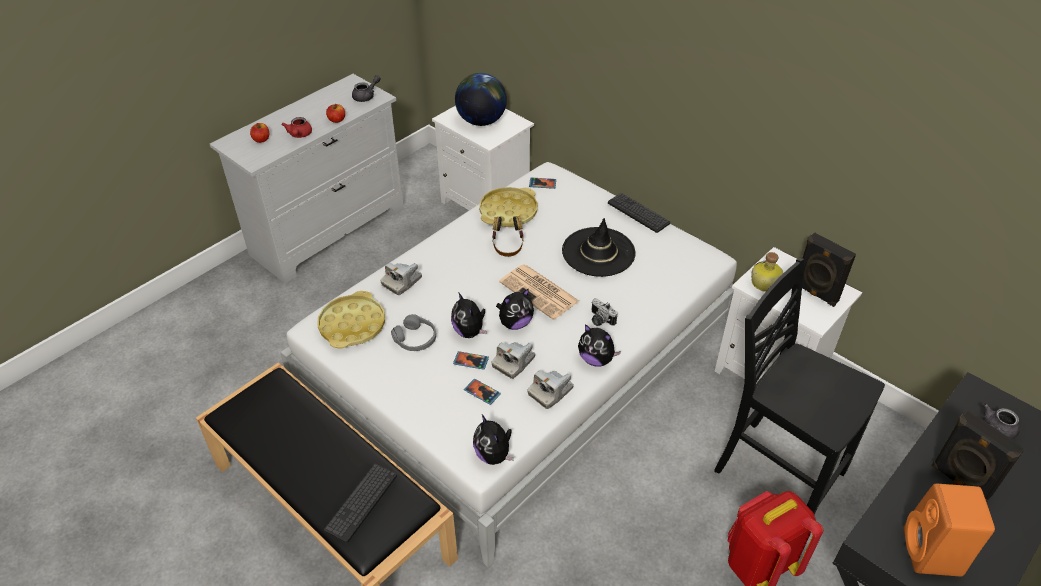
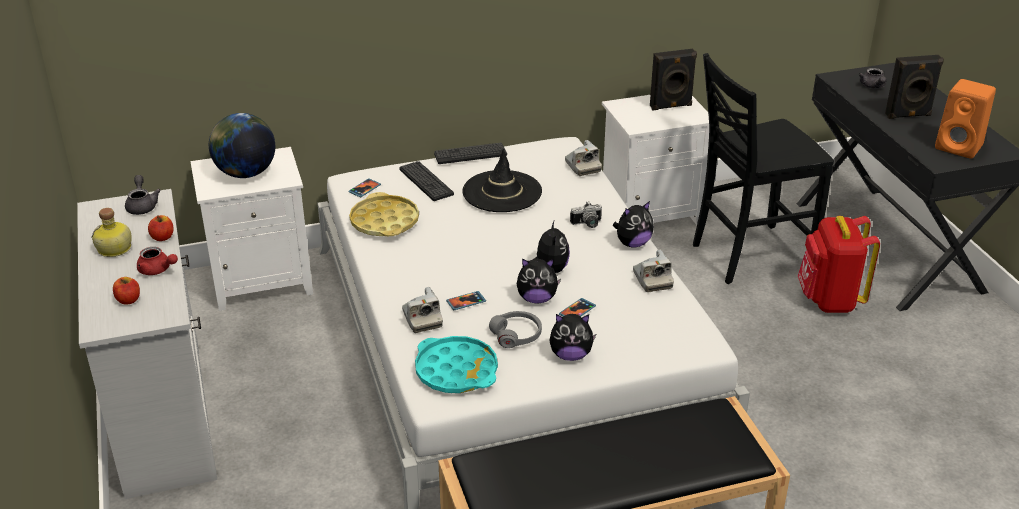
camera: 60 degrees left, 10 degrees down
(352, 325) = (456, 371): yellow tray -> turquoise tray
(361, 502) = (695, 442): keyboard -> keyboard (426, 182)
(482, 392) = (622, 317): phone -> phone (466, 302)
(494, 455) = (703, 335): plush toy -> plush toy (570, 355)
(508, 247) = (439, 238): headphones -> none
(513, 362) = (599, 287): camera -> camera (582, 166)
(540, 292) = (523, 241): newspaper -> none
(764, 284) = (641, 121): bottle -> bottle (115, 249)

